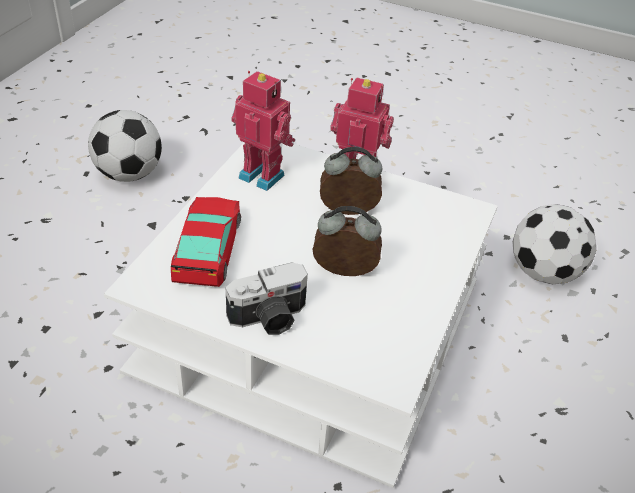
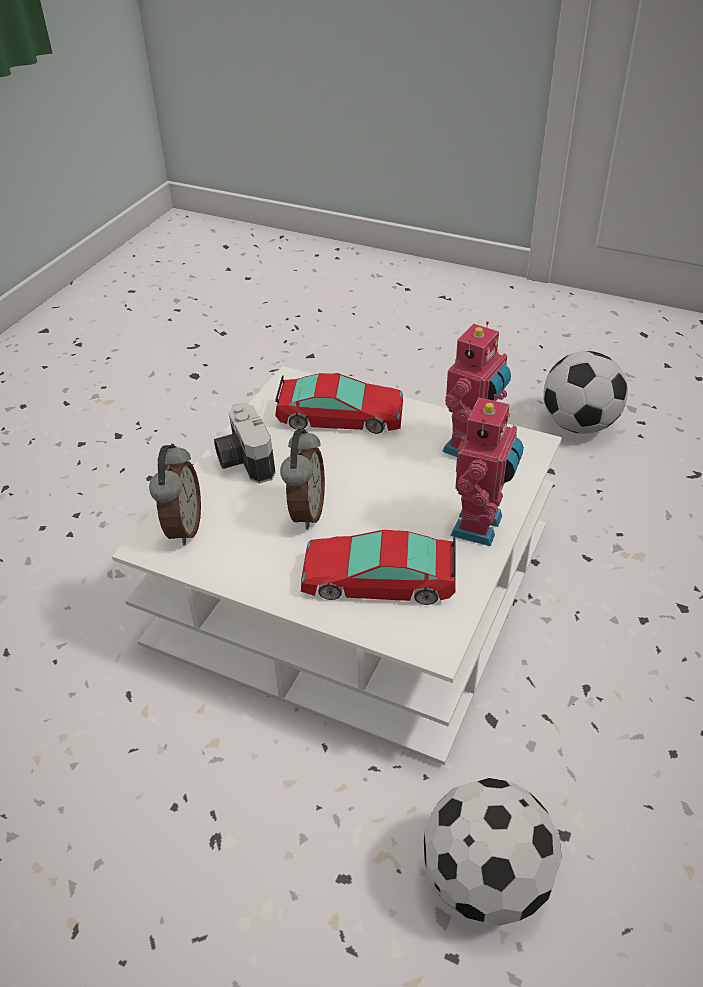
camera: 95 degrees right, 0 degrees up
(348, 213) = (411, 517): alarm clock -> alarm clock (182, 527)
(415, 233) = (379, 578): none -> toy car

